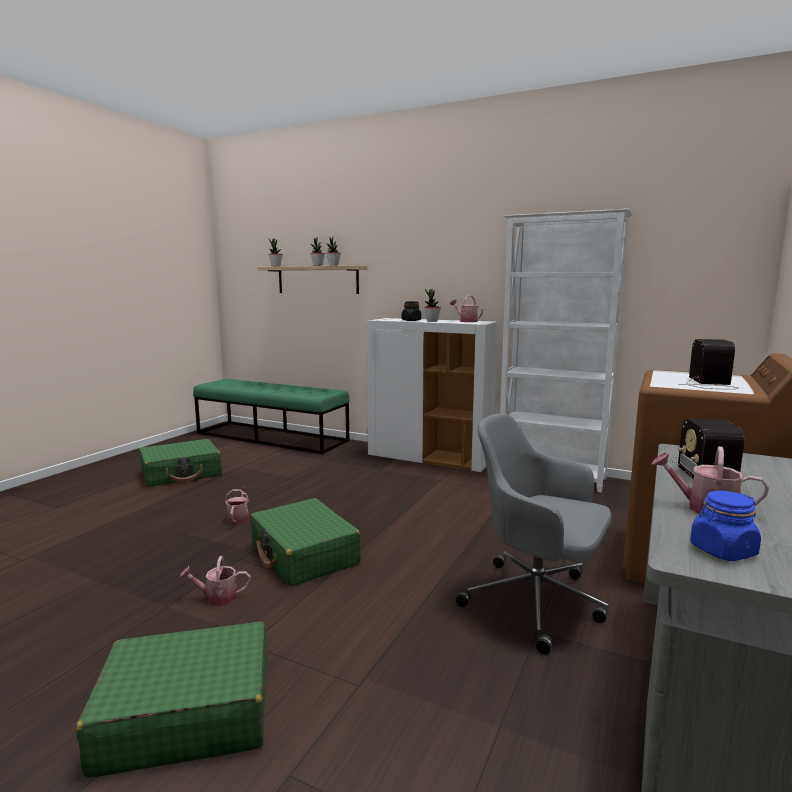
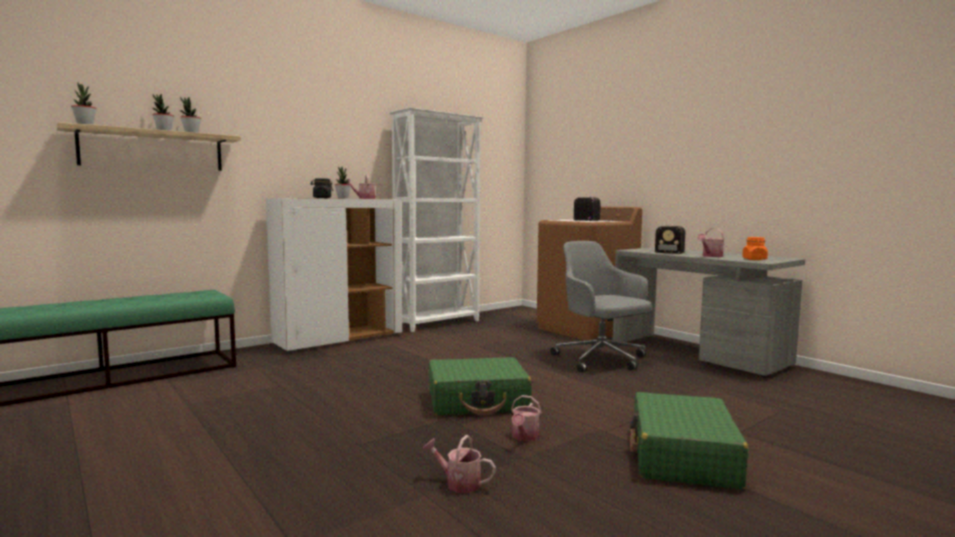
camera: 65 degrees left, 5 degrees down
(181, 473) = (133, 436): green suitcase -> none
(239, 518) = (357, 416): watering can -> watering can (459, 483)
(537, 602) = (601, 360): grey office chair -> grey office chair turned 90 degrees clockwise
(722, 551) = (754, 259): blue jar -> orange jar

